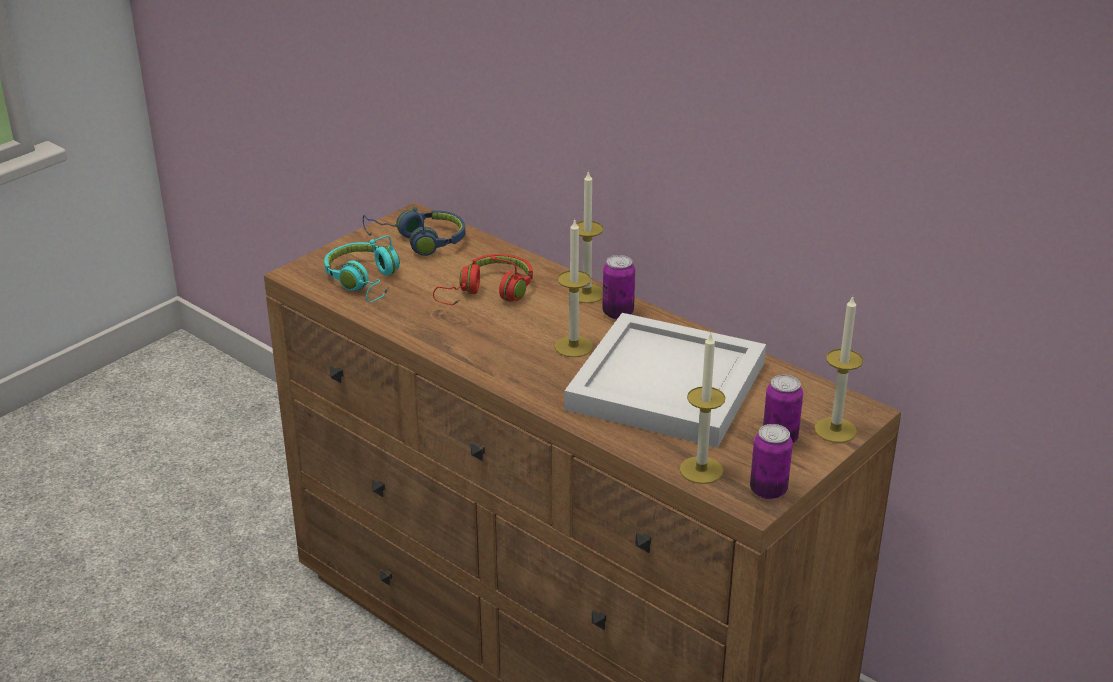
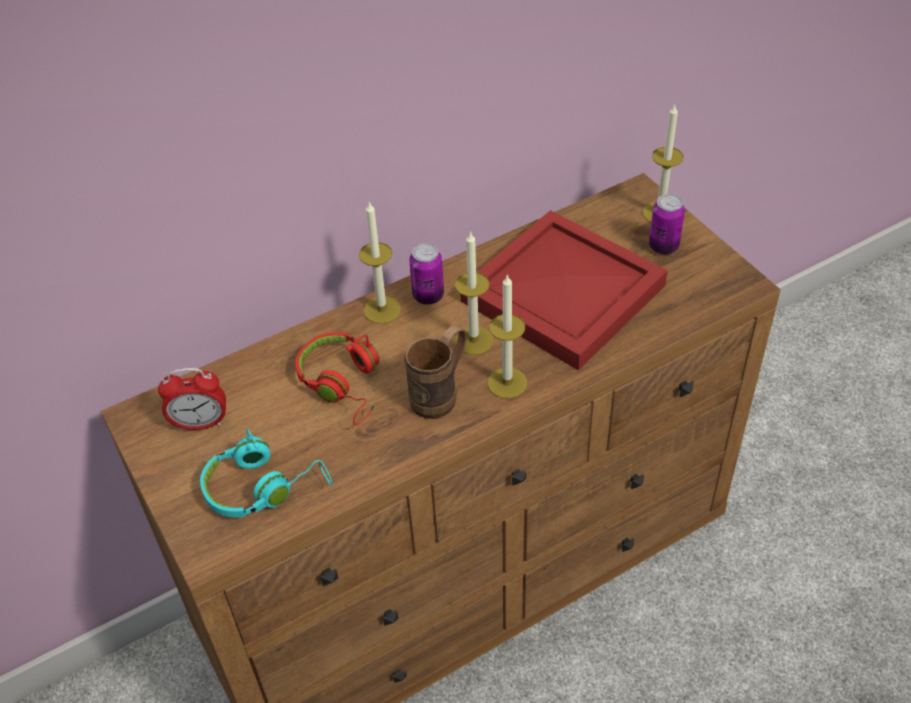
camera: 70 degrees left, 15 degrees up
(418, 242) = (200, 423): blue headphones -> alarm clock
(498, 341) = (441, 394): none -> brown mug
(668, 387) = (566, 293): white tray -> red tray
(701, 470) = (694, 303): candle -> candle (507, 383)
(768, 490) = (731, 272): can -> none

